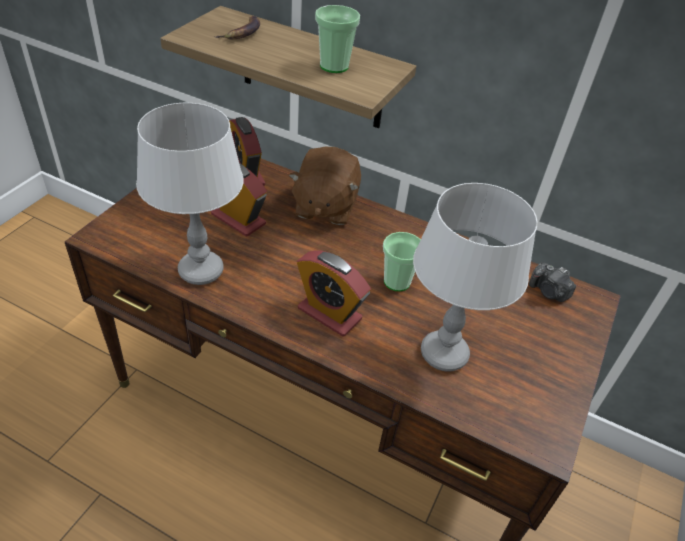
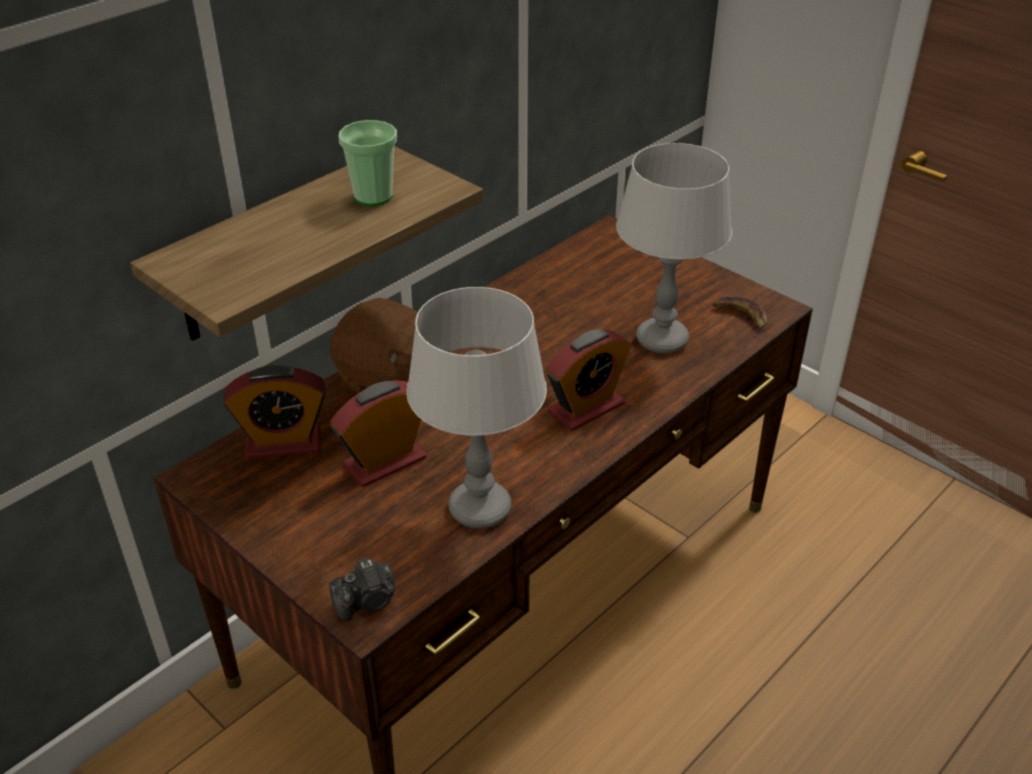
camera: 70 degrees left, 5 degrees down
(242, 32) = (241, 251): banana -> banana (741, 317)
(397, 281) = (549, 348): cup -> none
(548, 292) = (593, 253): camera -> camera (367, 602)

